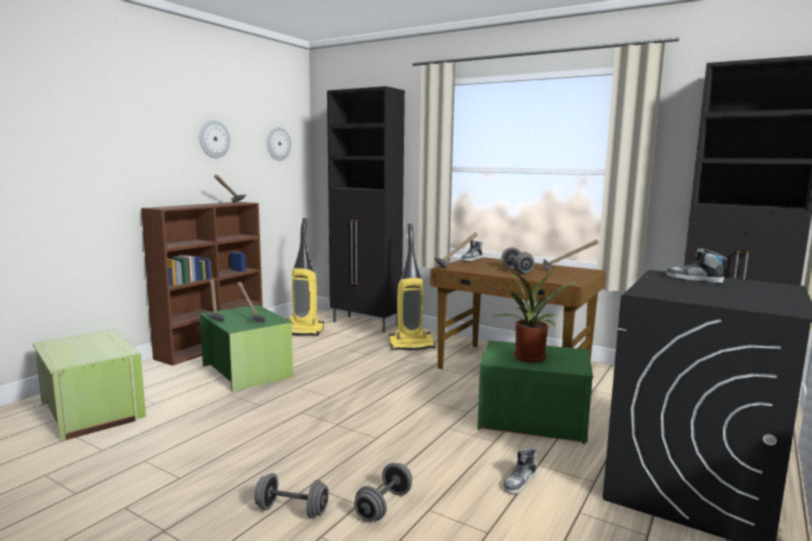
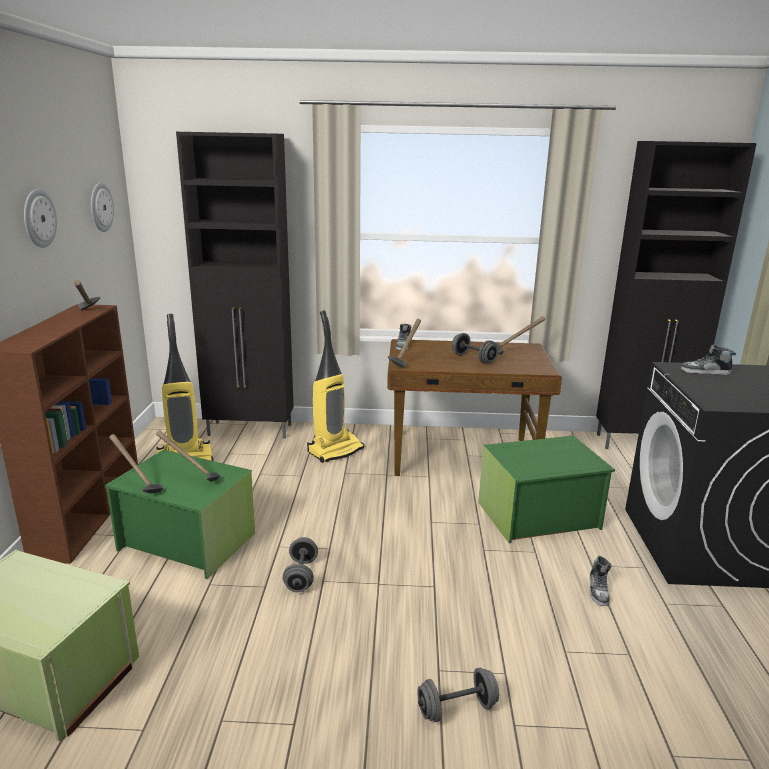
camera: 30 degrees left, 10 degrees up
(384, 506) = (527, 664): grey dumbbell -> grey dumbbell (301, 576)
(530, 359) = (547, 462): potted plant -> none

